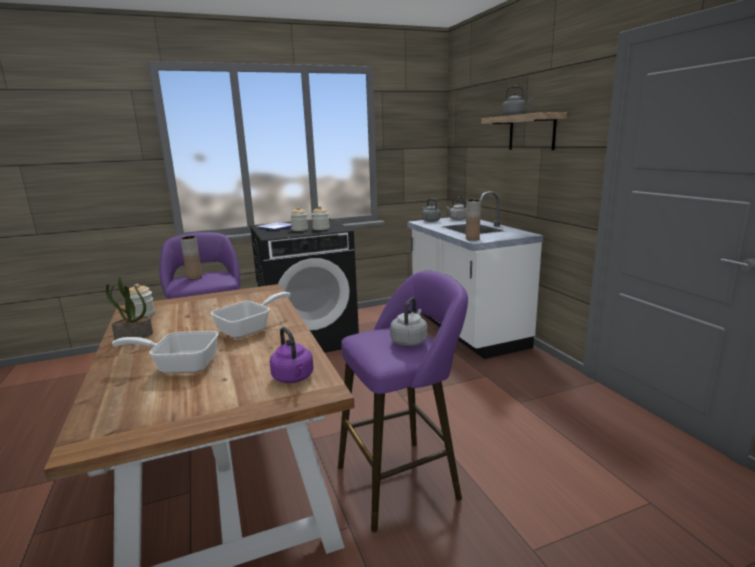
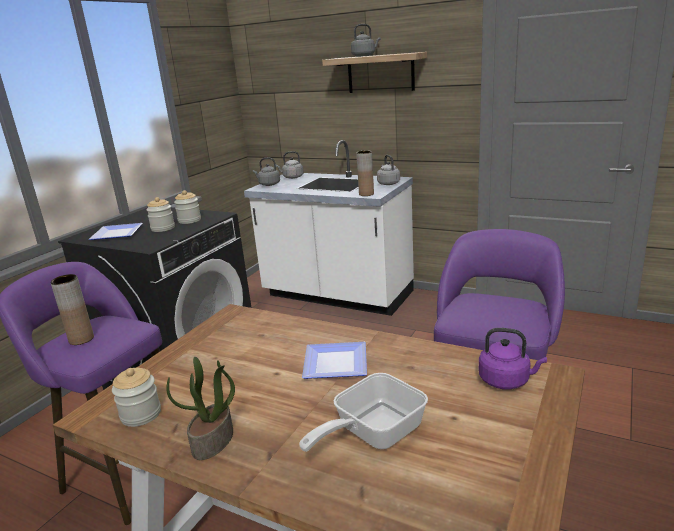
camera: 40 degrees left, 5 degrees up
(250, 329) = (337, 361): frying pan -> plate
(409, 341) = (507, 305): grey kettle -> grey kettle (388, 183)

